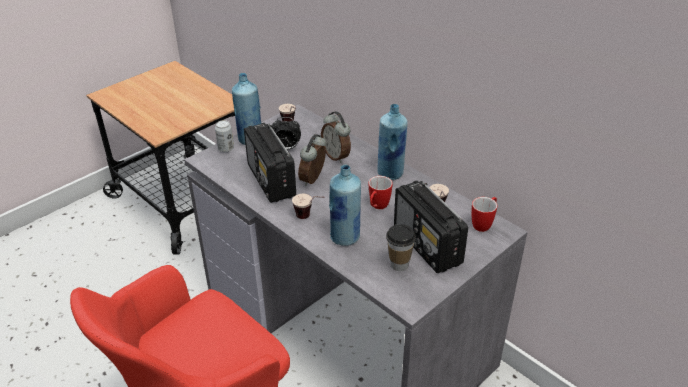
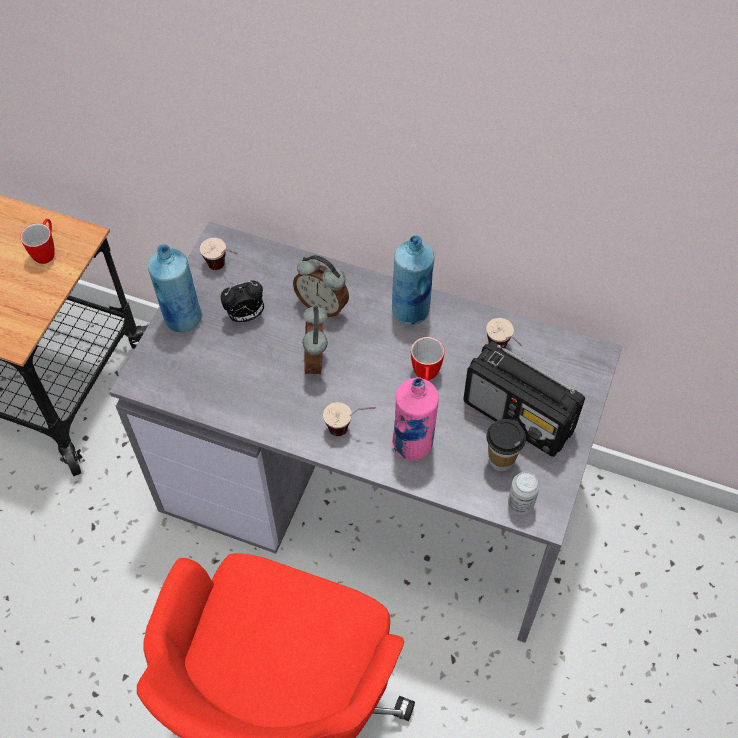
camera: 25 degrees left, 20 degrees up
(226, 149) = (158, 349): can -> can (520, 503)
(271, 181) = (260, 385): radio -> none
(345, 237) = (413, 444): blue bottle -> pink bottle
(484, 224) = (567, 354): mug -> mug (47, 251)

